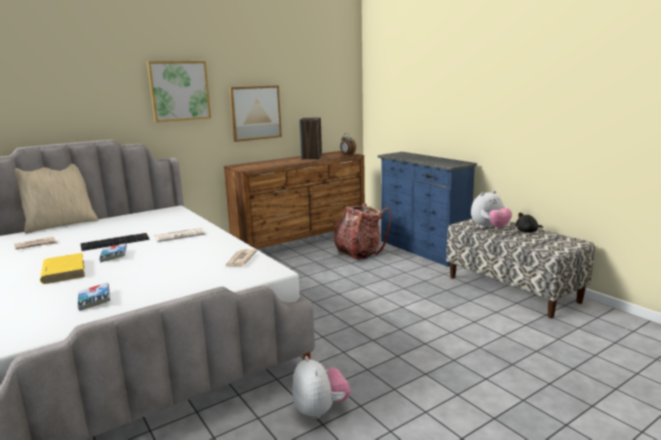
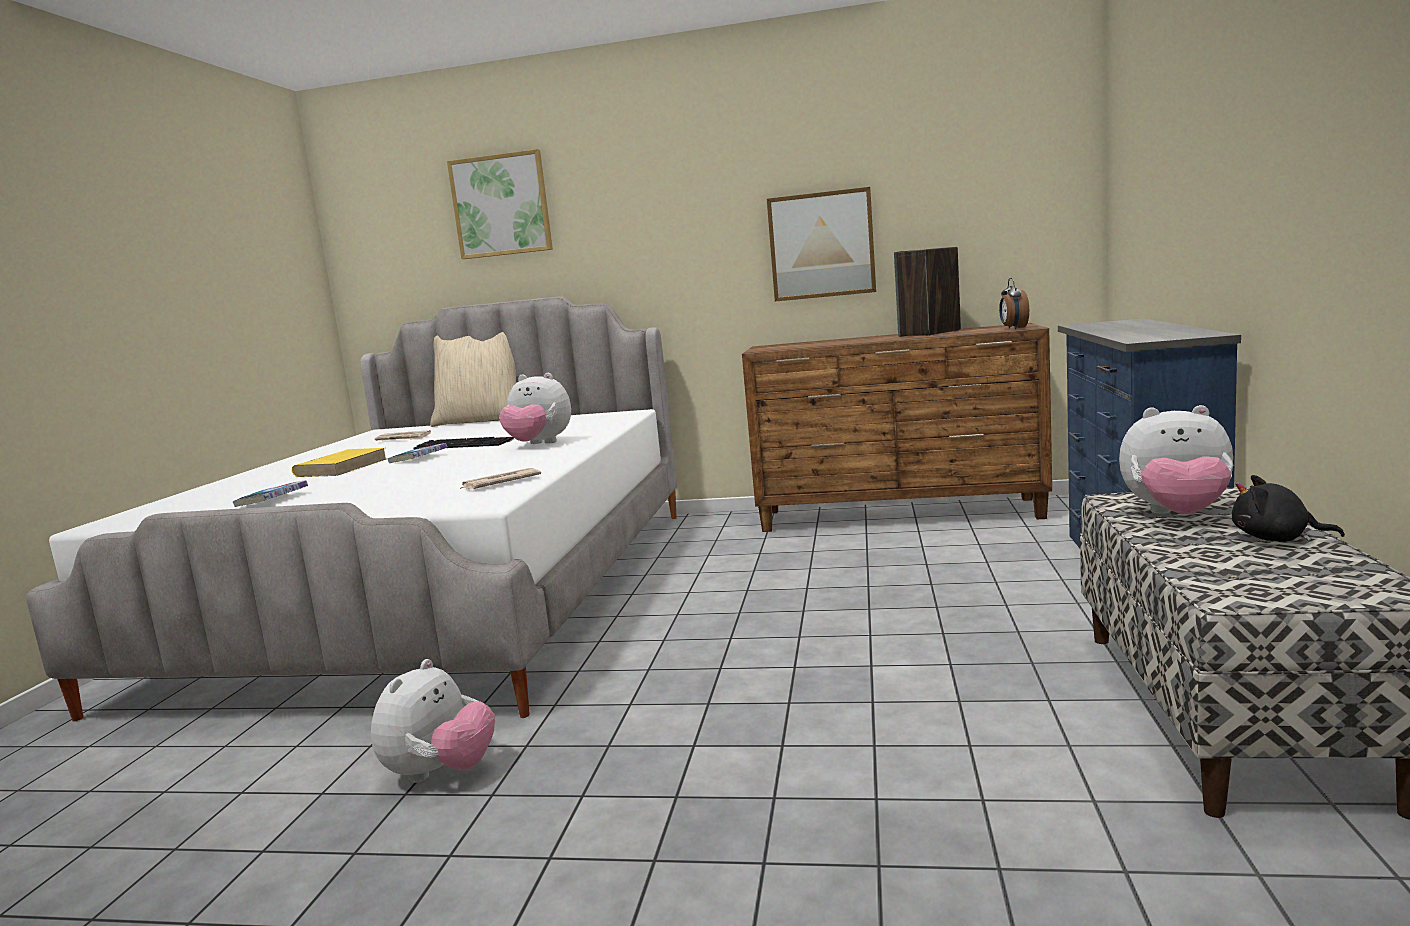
camera: 45 degrees right, 5 degrees down
(179, 91) = (676, 213): picture -> picture (501, 205)
(180, 235) = (539, 444): newspaper -> plush toy
(359, 253) = (978, 549): backpack -> none

